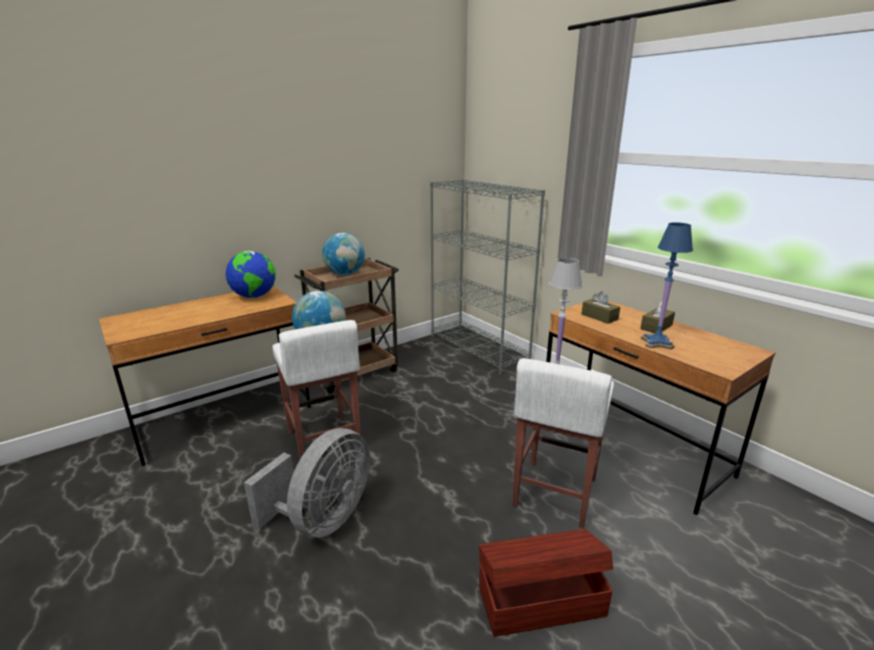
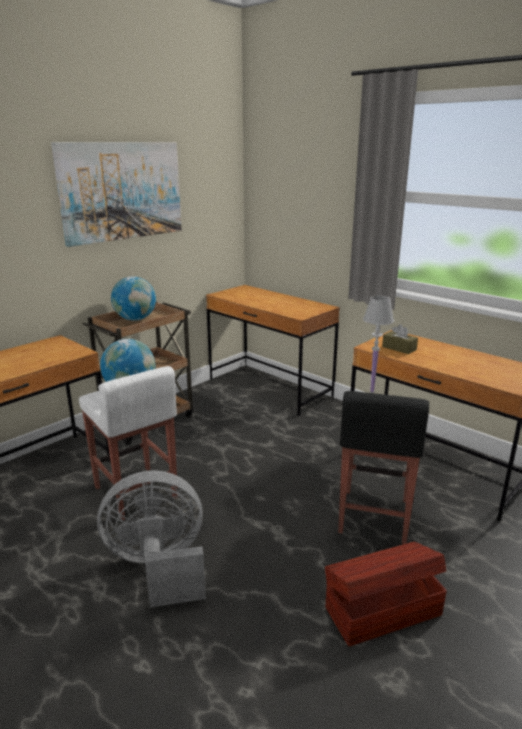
camera: 10 degrees left, 0 degrees up
(254, 296) = (47, 348): globe -> none
(323, 519) = (158, 567): grey fan -> grey fan turned 120 degrees counterclockwise
(338, 150) = (122, 191): none -> picture
(479, 349) = (269, 387): grey bookcase -> brown desk
(554, 492) = (373, 516): white stool -> black stool
(656, 327) = (451, 354): brown tissue box -> none
(657, 343) = (456, 369): blue table lamp -> none

